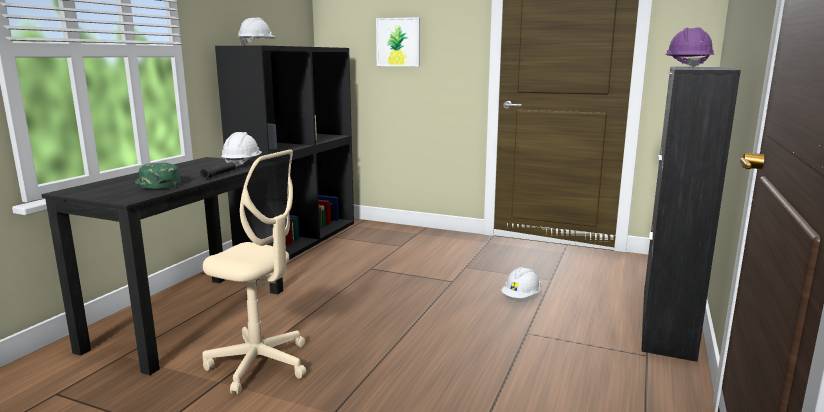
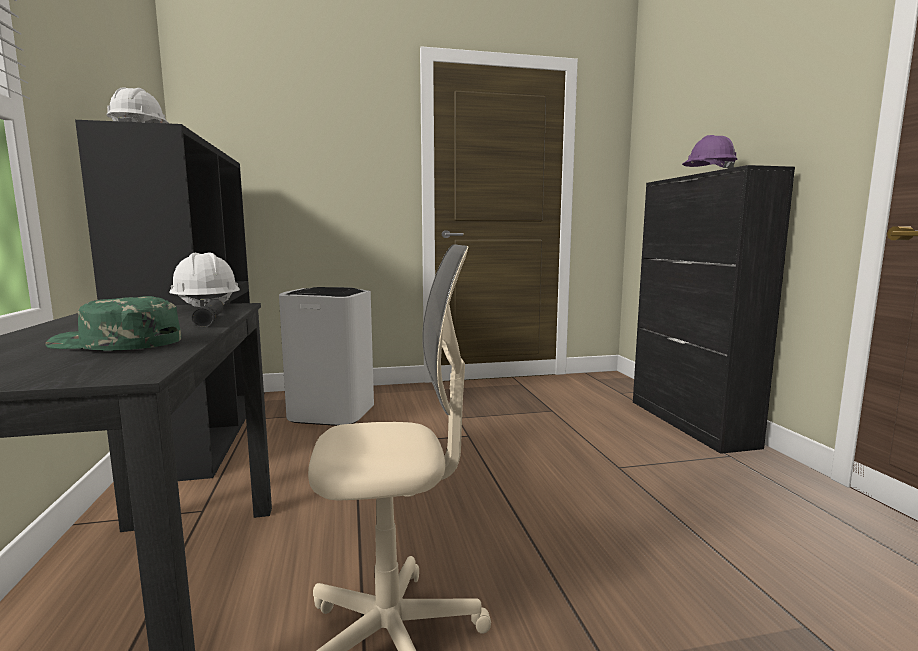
camera: 35 degrees left, 5 degrees down
(386, 243) = (331, 412): none -> white trash can
(398, 42) = (305, 161): picture -> none
(521, 297) = (555, 433): white hard hat -> none

